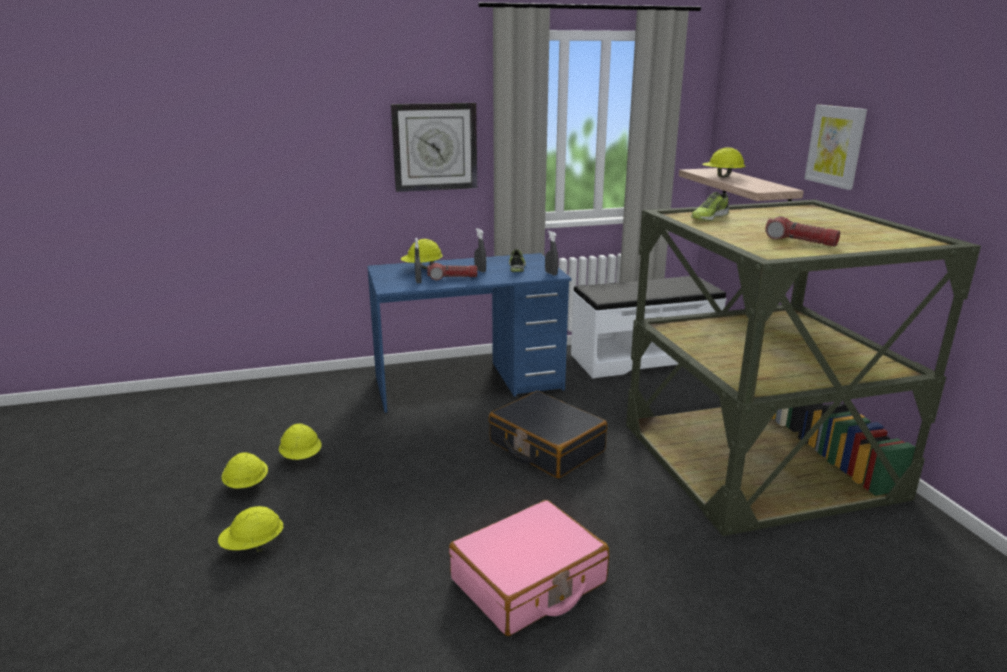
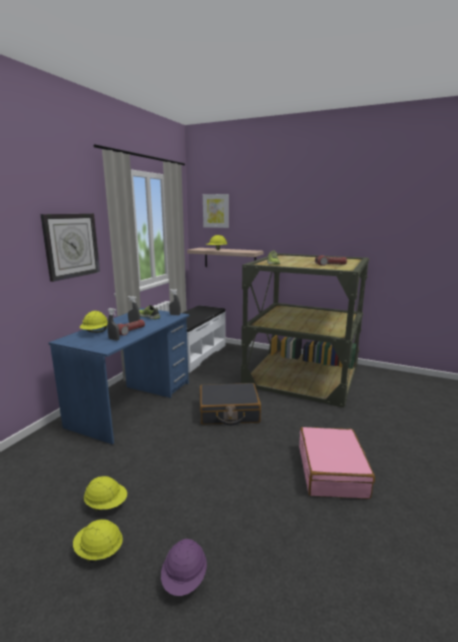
camera: 50 degrees left, 5 degrees down
(253, 546) = (185, 579): yellow hard hat -> purple hard hat
(836, 146) = (280, 228): picture -> picture (216, 211)

